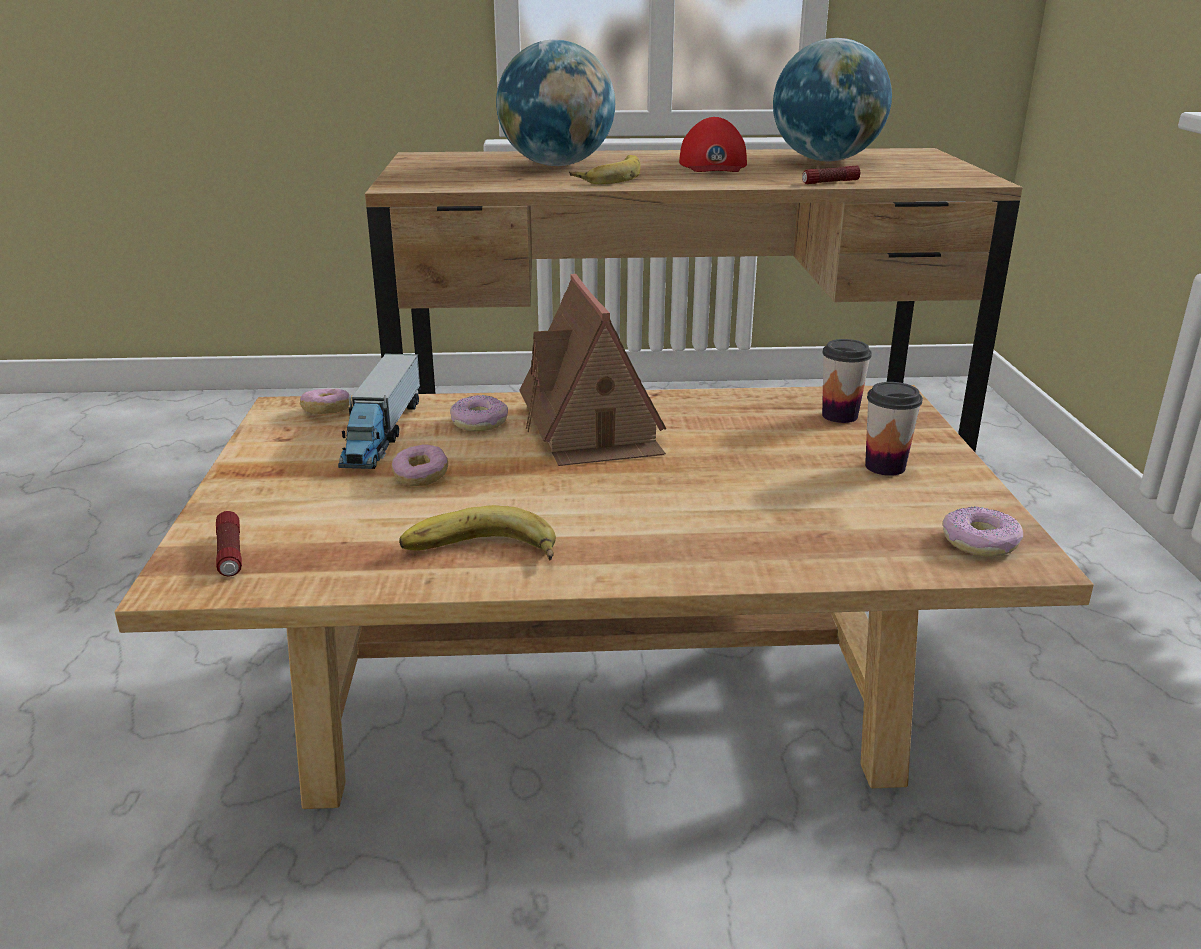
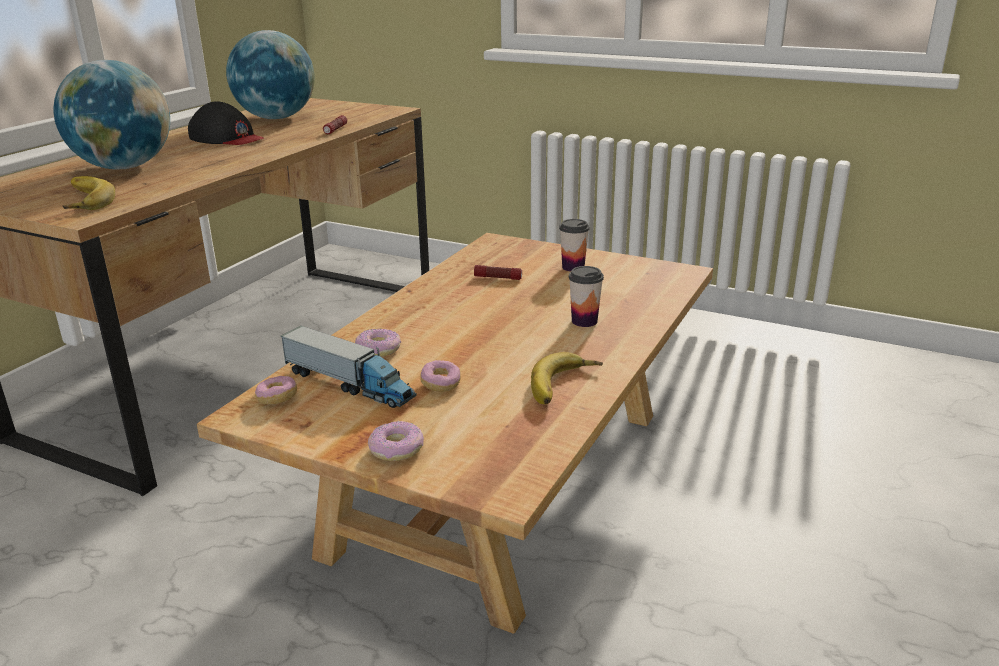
camera: 60 degrees left, 0 degrees up
(230, 554) = (483, 469): flashlight -> flashlight (498, 278)
(592, 427) = (434, 319): toy house -> none
(608, 176) = (199, 163): banana -> banana (82, 201)
(713, 165) = (227, 138): red cap -> black cap
(839, 416) = (503, 258): cup -> cup (584, 321)
(980, 542) = (664, 274): donut -> donut (397, 449)

